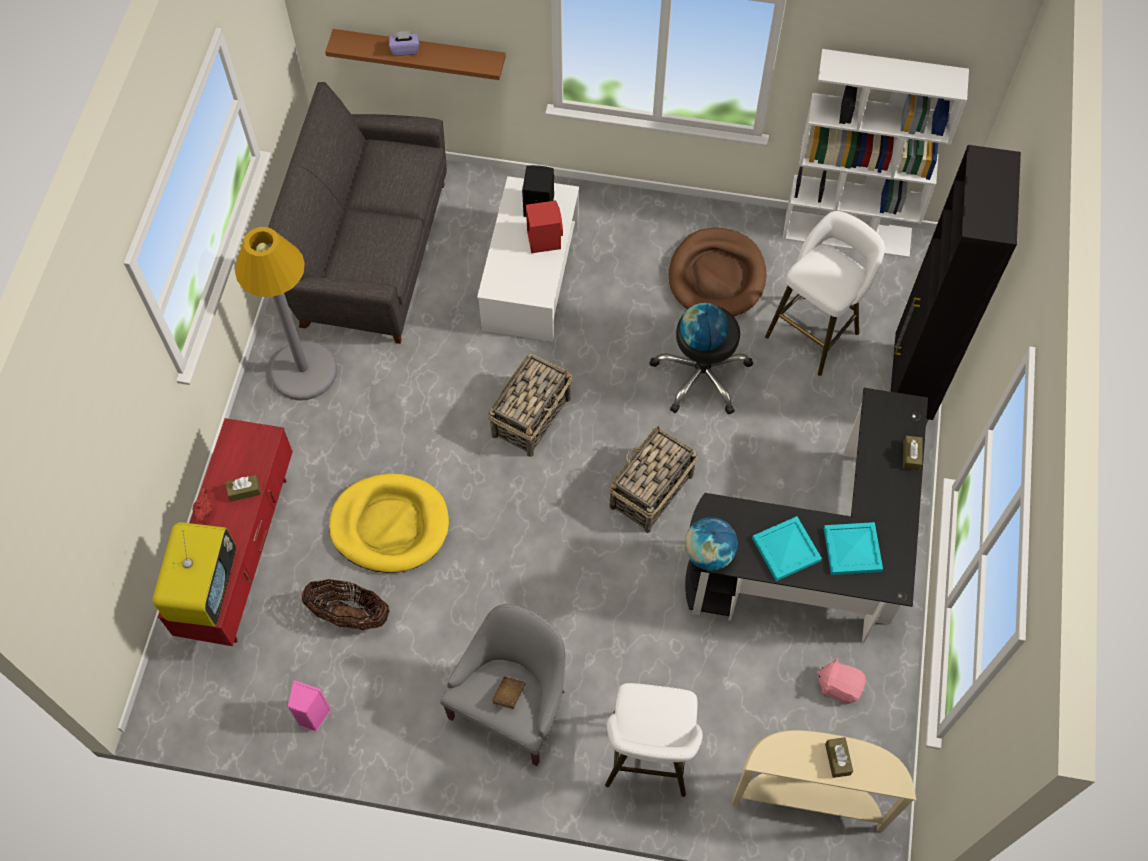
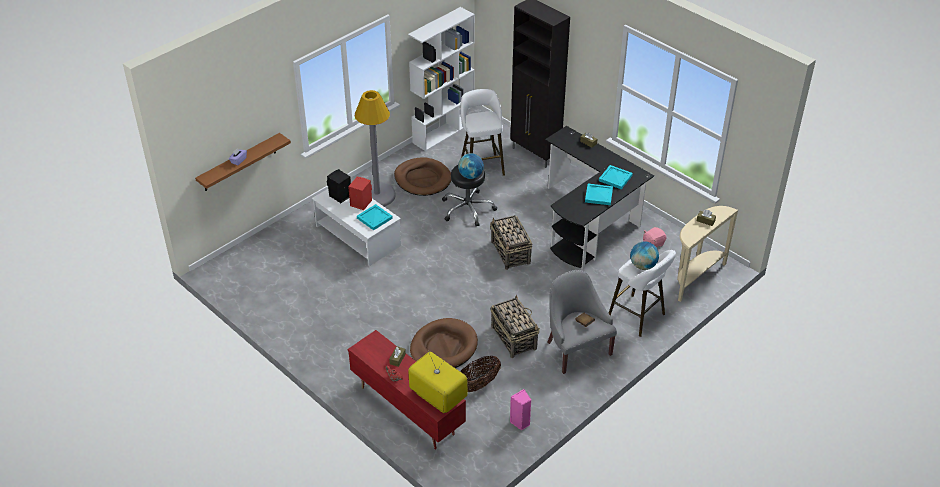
camera: 55 degrees left, 20 degrees down
(304, 371) = (323, 339): grey floor lamp -> grey floor lamp (377, 196)
(370, 253) = (281, 284): grey sofa -> none
(390, 525) = (443, 347): yellow dog bed -> brown dog bed
(524, 278) = (374, 218): none -> turquoise tray
(532, 416) = (433, 271): basket -> basket (513, 337)
(708, 553) = (580, 217): globe -> globe (643, 266)

